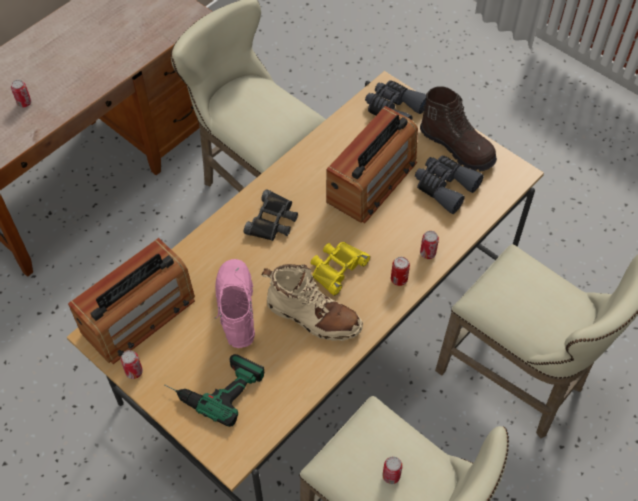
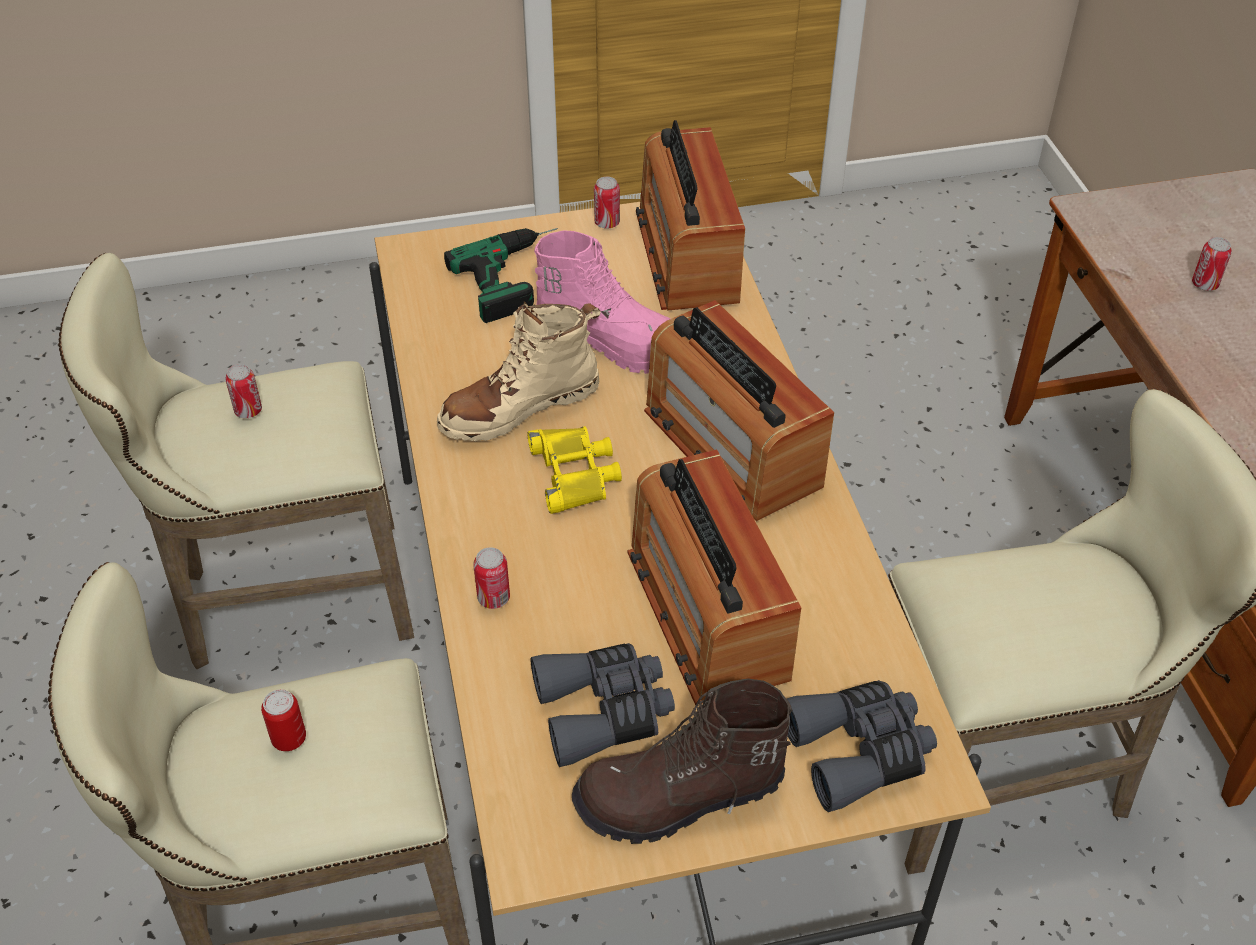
camera: 125 degrees right, 10 degrees down
(273, 220) = (731, 447): black binoculars -> radio
(399, 279) = (483, 533): can -> can (289, 739)

